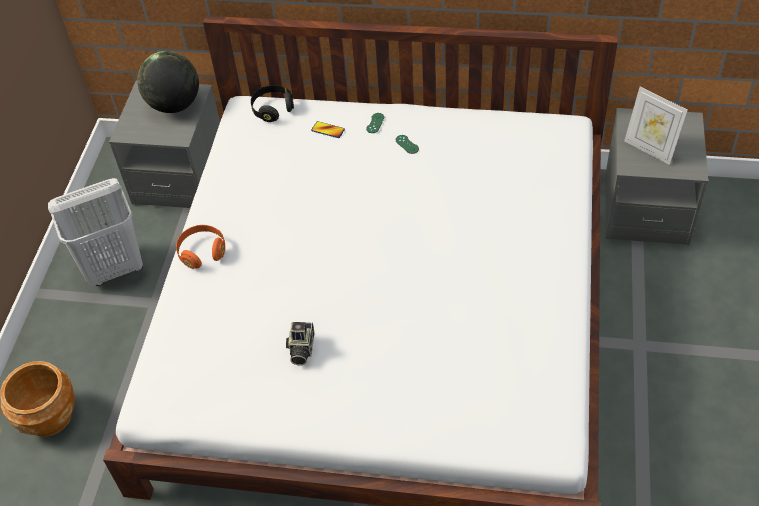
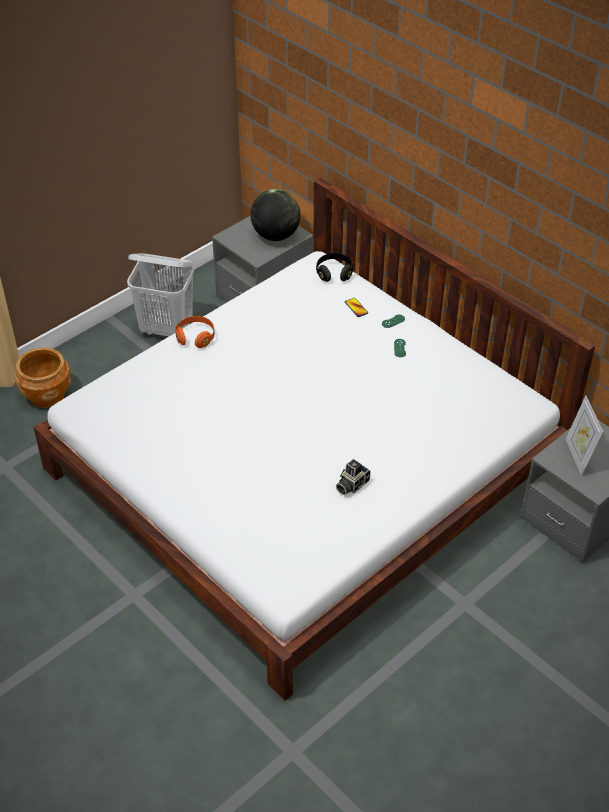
camera: 35 degrees right, 5 degrees down
(301, 349) = (192, 431): camera -> camera (351, 484)

